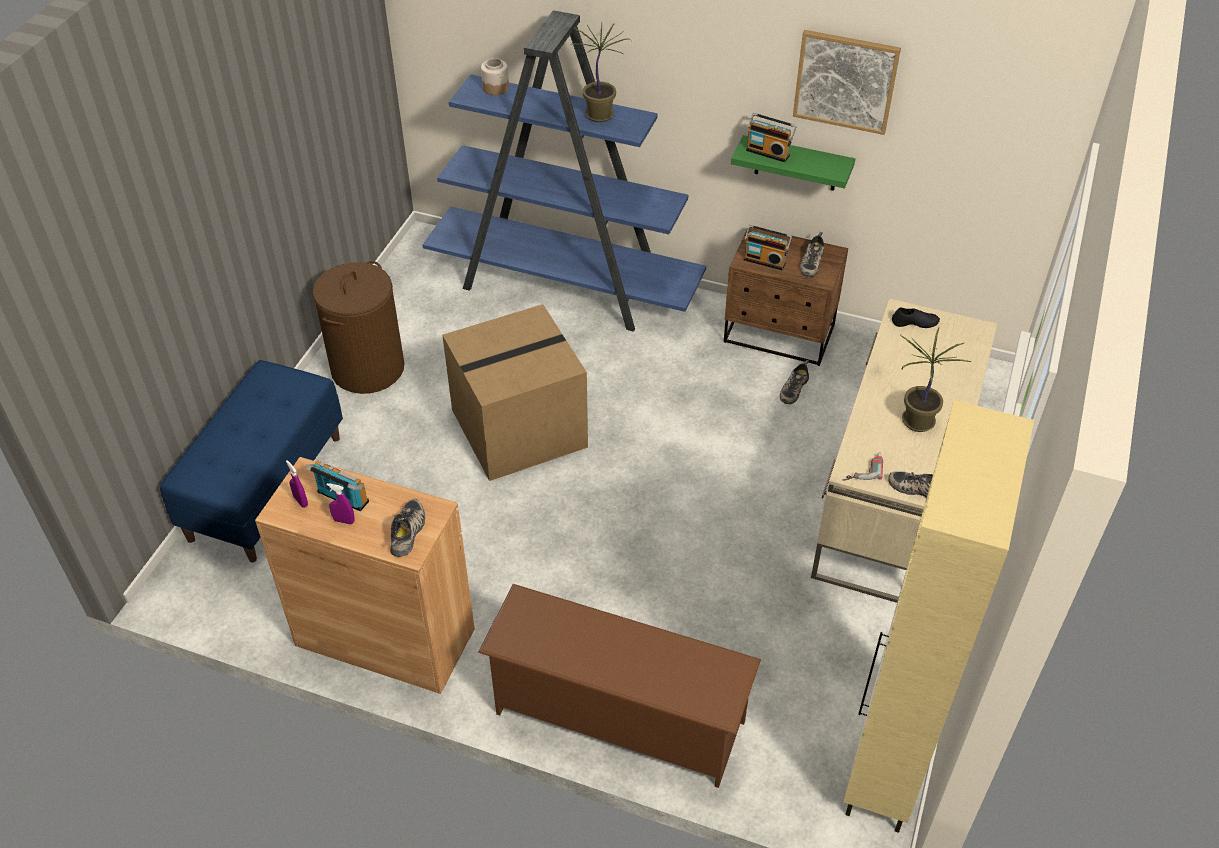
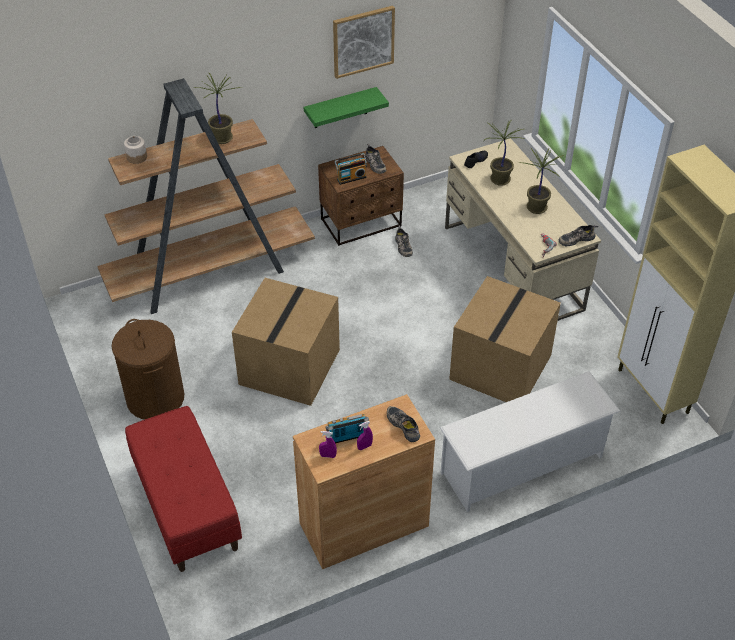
camera: 45 degrees left, 0 degrees up
(265, 486) = (186, 506): blue bench -> red bench
(565, 285) = (211, 272): blue bookcase -> brown bookcase
(618, 717) = (522, 465): brown shoe rack -> white shoe rack
(732, 596) = (501, 368): none -> cardboard box
(768, 152) = (330, 108): radio -> none
(914, 361) = (499, 180): none -> potted plant

